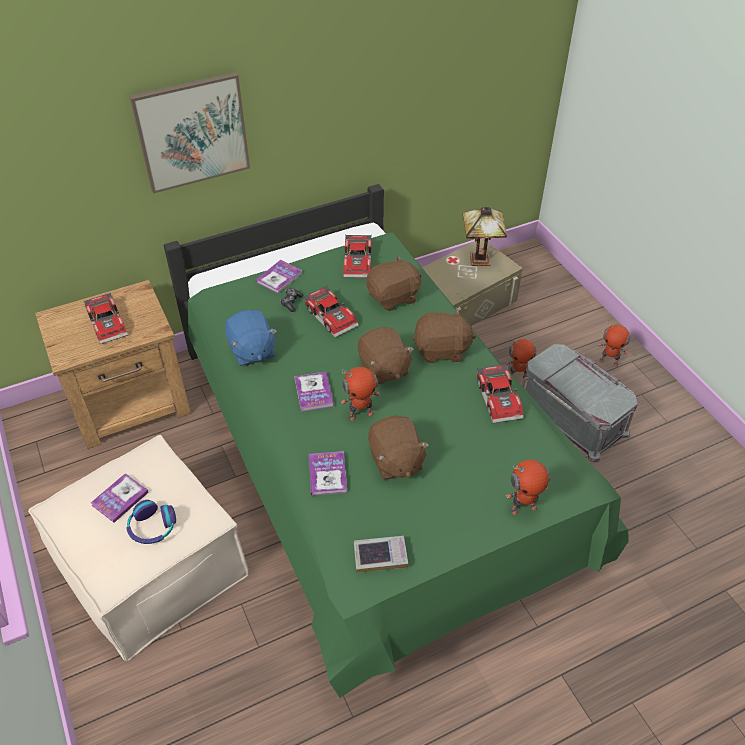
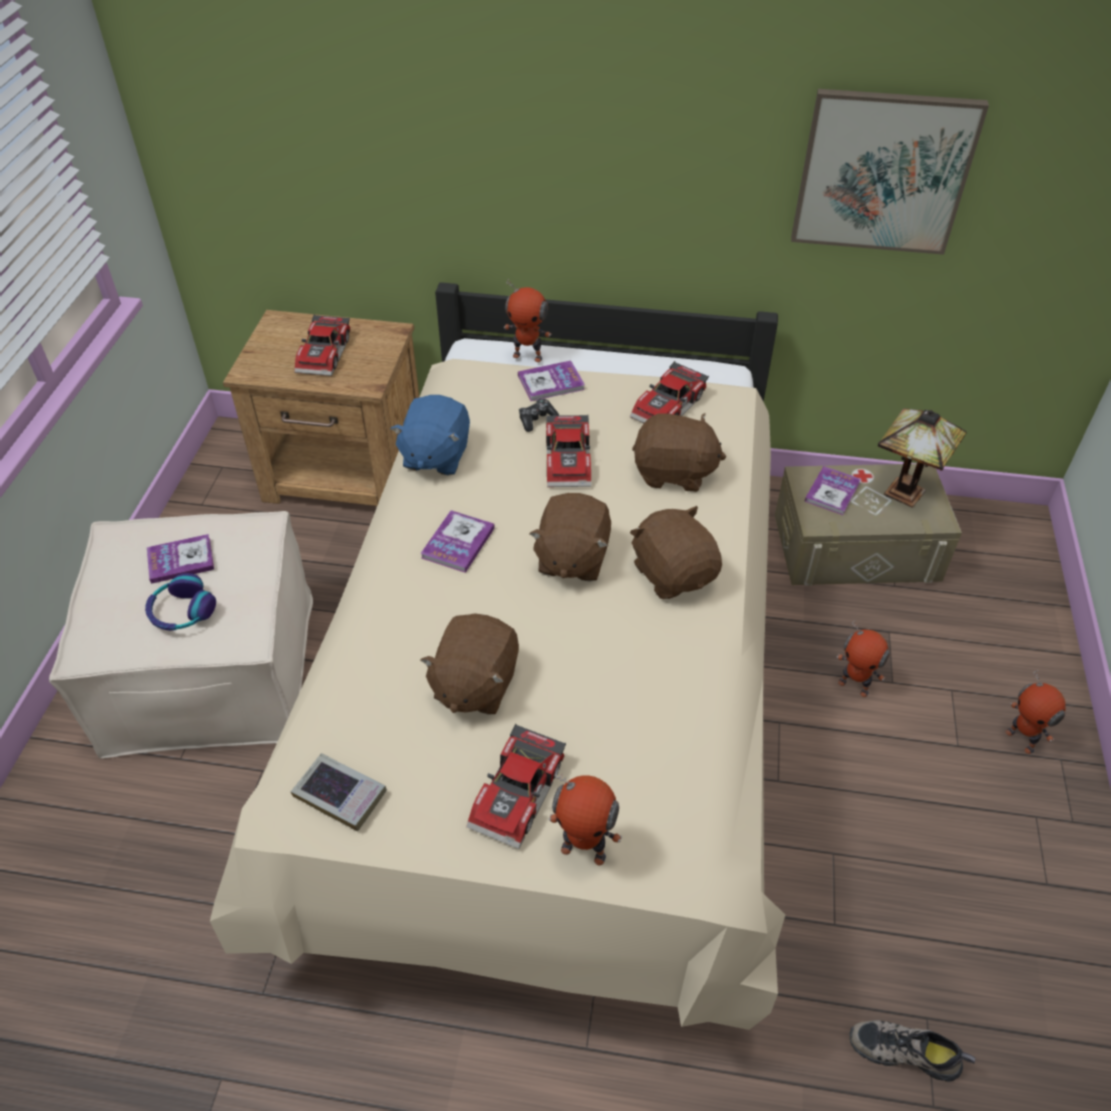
camera: 35 degrees right, 0 degrees up
(192, 132) = (503, 135): picture -> picture (883, 172)
(327, 474) = (378, 653): book -> book (832, 492)
(360, 414) = (488, 600): toy robot -> toy robot (528, 356)
(371, 462) = (553, 691): green bed -> beige bed
(441, 350) = (673, 573): brown plush toy -> brown plush toy turned 150 degrees counterclockwise
(500, 398) = (695, 681): toy car -> toy car (520, 795)
(572, 416) = (892, 787): grey storage box -> none
(668, 532) = (905, 1050): none -> shoe

